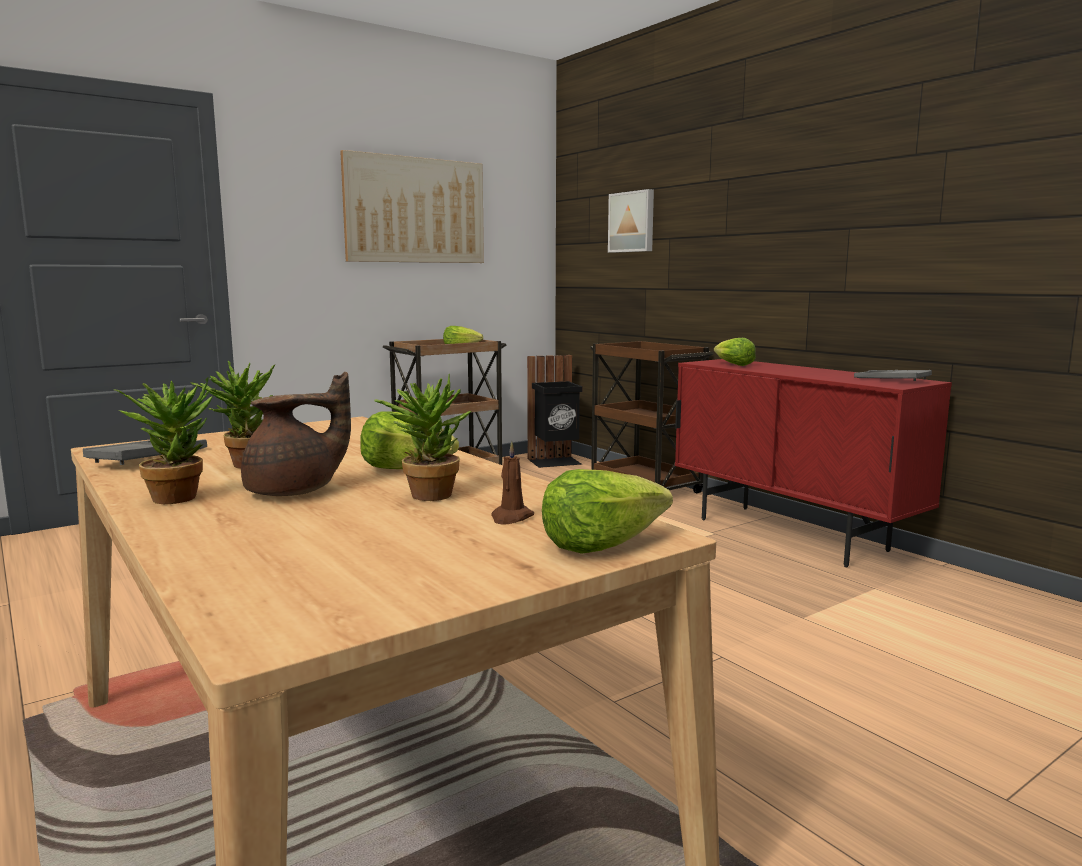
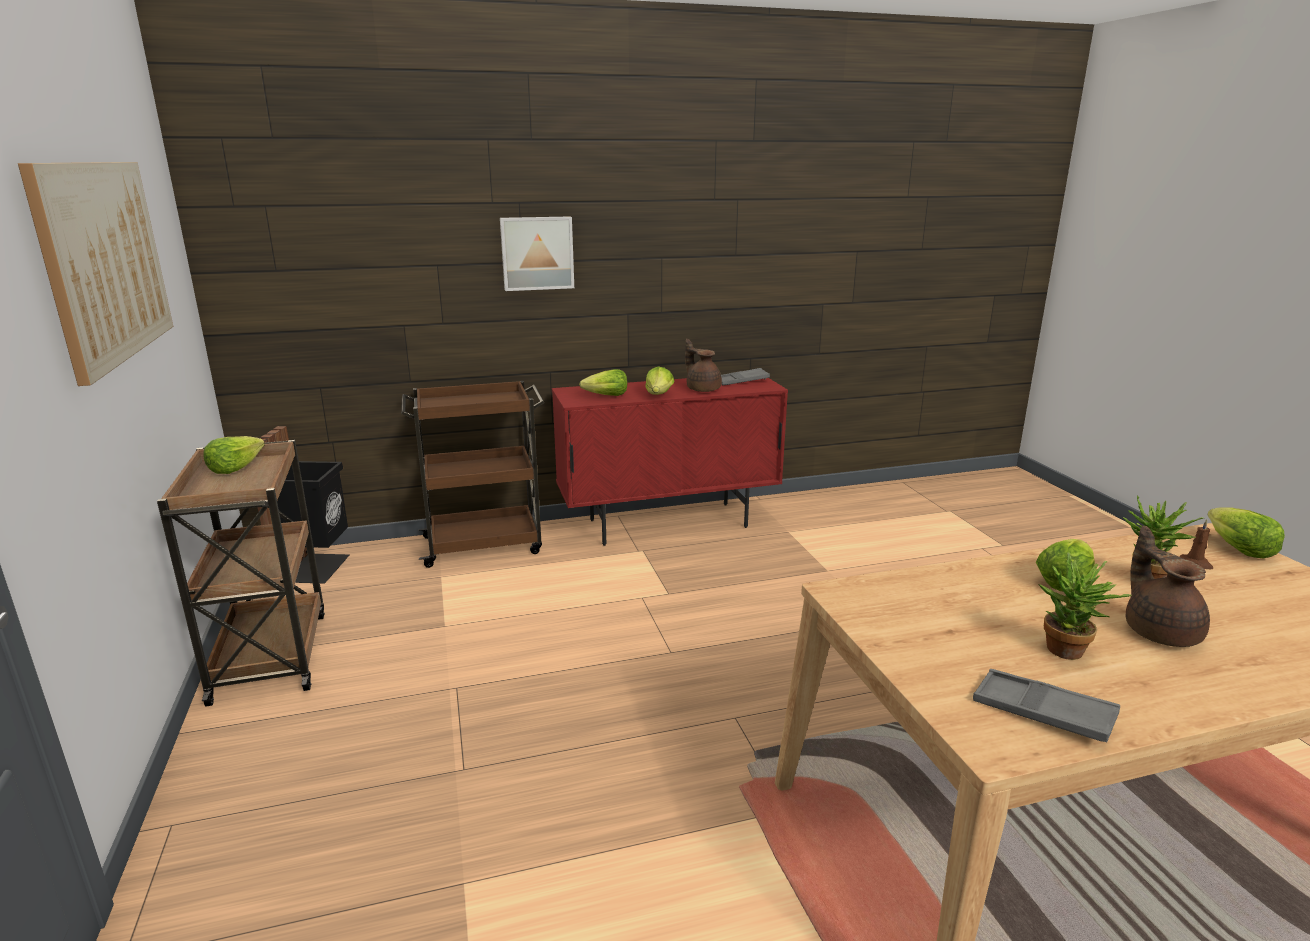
camera: 70 degrees left, 10 degrees up
(178, 496) = (1196, 685): potted plant -> none
(632, 222) = (370, 245): picture -> picture (537, 253)
(769, 370) = (659, 395): none -> lettuce
(824, 375) = (702, 389): none -> brown teapot

